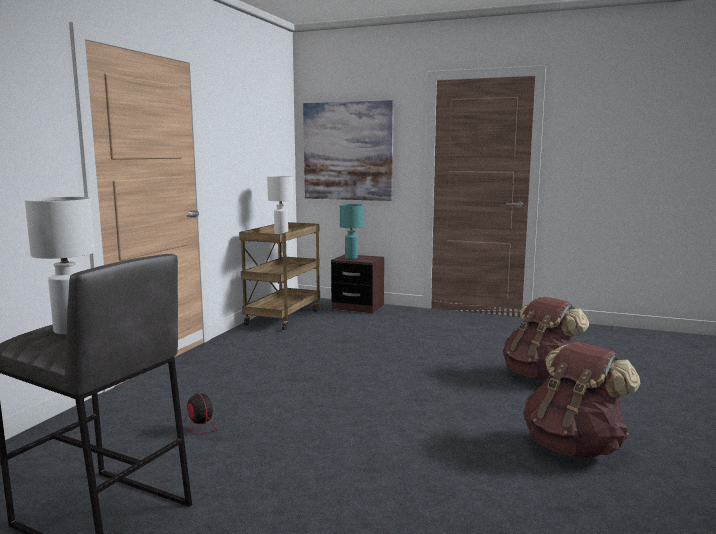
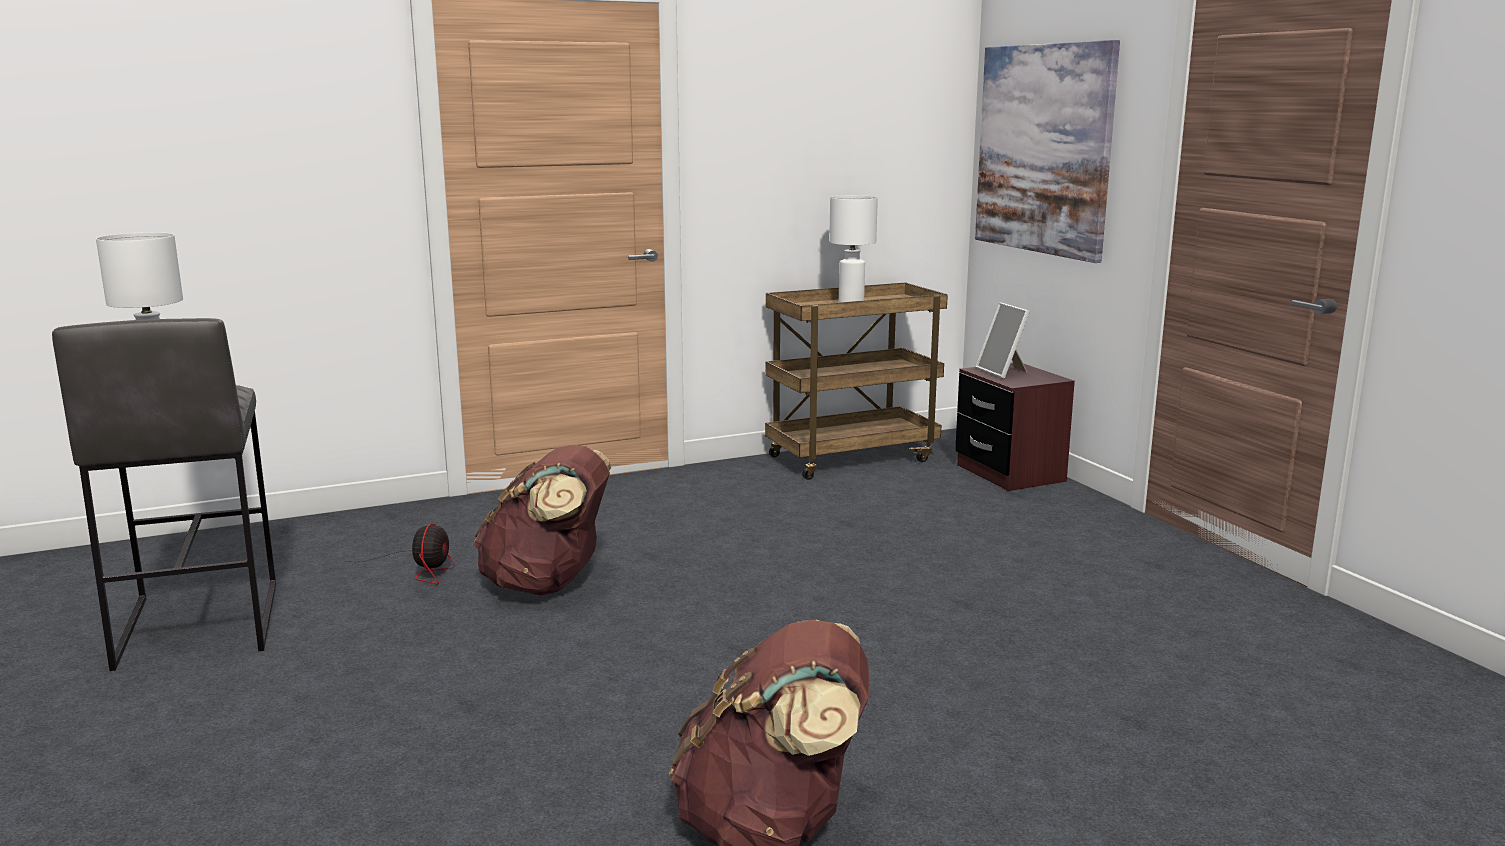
camera: 45 degrees right, 5 degrees up
(351, 258) = (1003, 372): turquoise table lamp -> picture frame
(540, 375) = (1031, 701): brown backpack -> brown backpack (548, 584)

